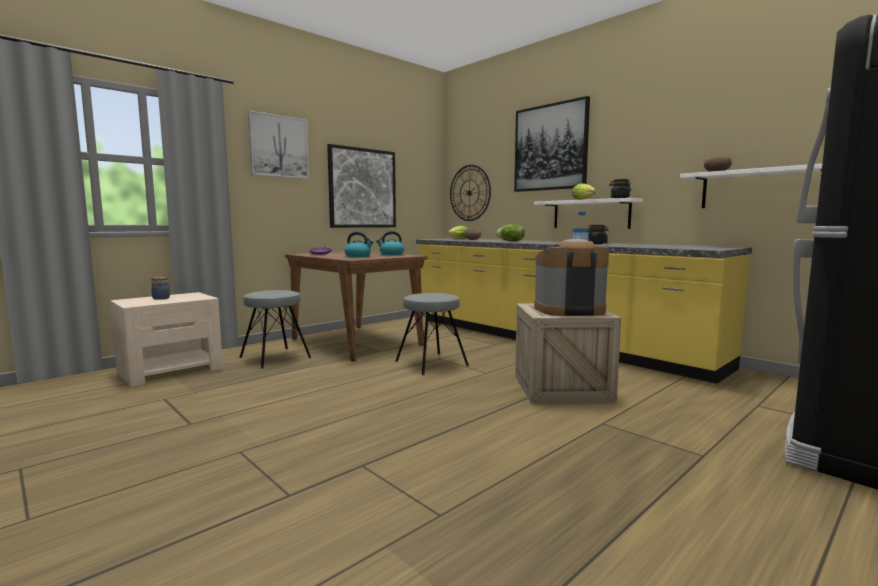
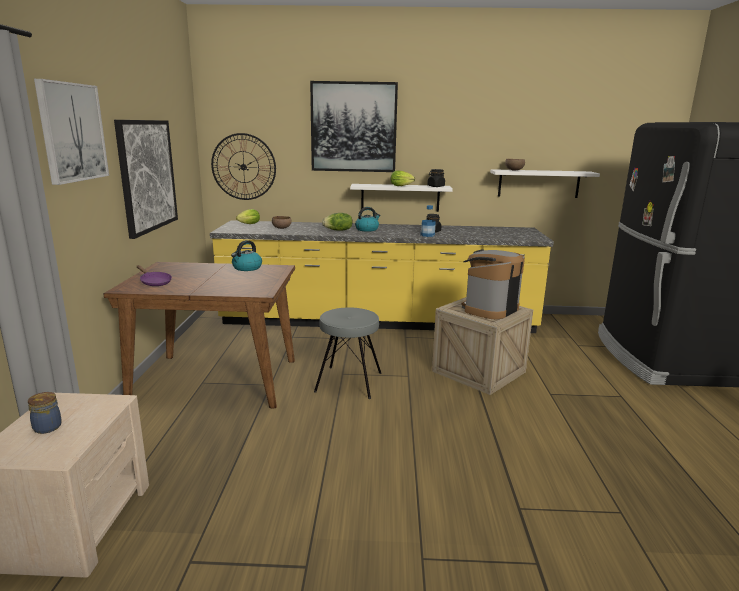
camera: 45 degrees left, 10 degrees up
(274, 357) = (175, 440): grey stool -> none
(358, 256) = (235, 282): kettle -> kettle (367, 229)

